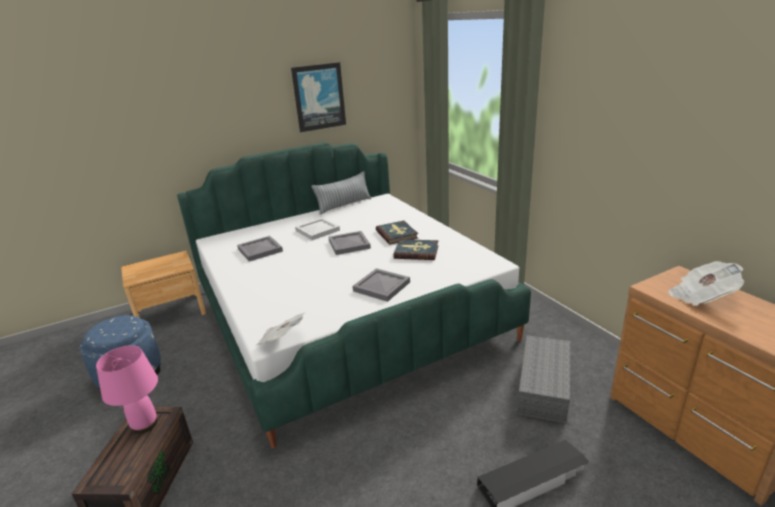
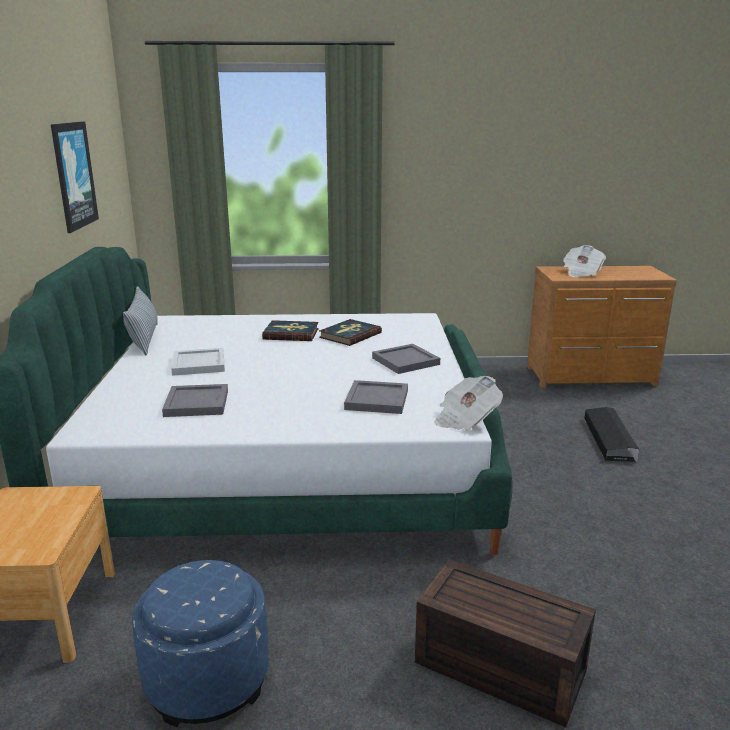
camera: 65 degrees left, 5 degrees down
(144, 424) = (467, 592): pink table lamp -> none
(350, 244) = (277, 356): grey tray -> grey tray (378, 399)
(544, 388) = (513, 403): grey storage box -> none

